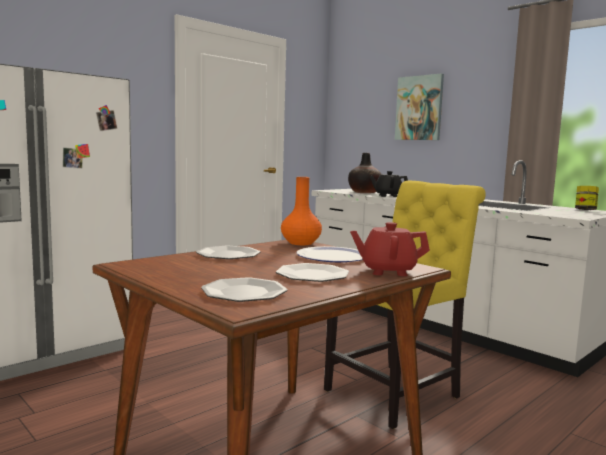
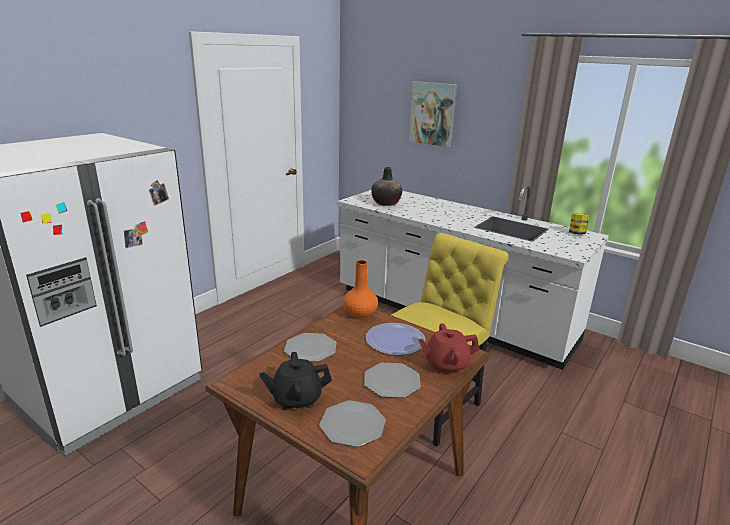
camera: 10 degrees left, 15 degrees up
(388, 196) = (409, 211): black teapot -> black teapot (296, 399)

